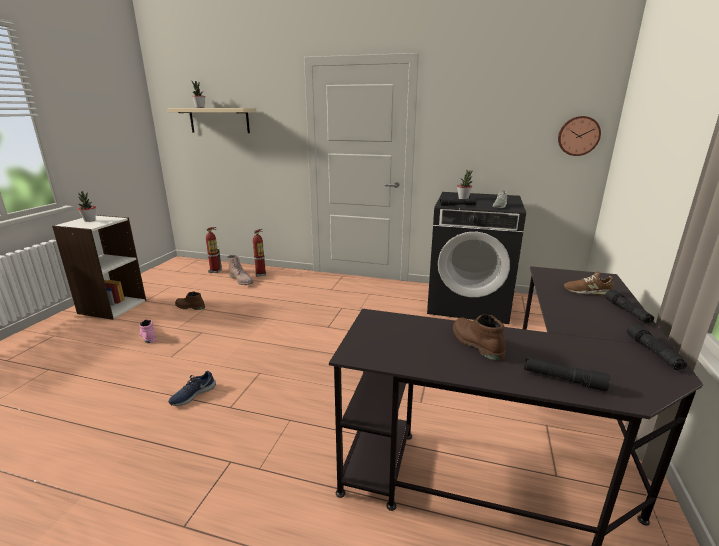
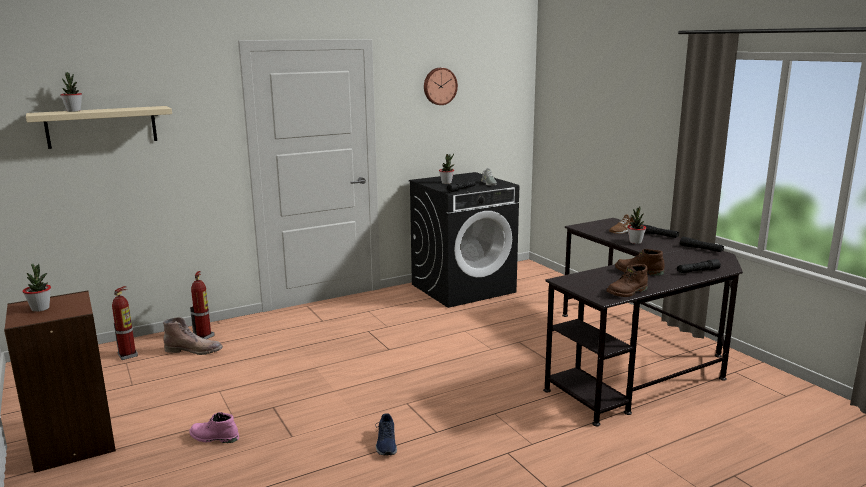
camera: 45 degrees left, 5 degrees down
(112, 306) = (72, 443): white bookcase -> brown bookcase
(189, 307) = (195, 397): brown boot -> brown boot (627, 292)
(570, 308) = (635, 242): none -> potted plant
(578, 136) = (510, 112): wall clock -> wall clock (439, 86)

